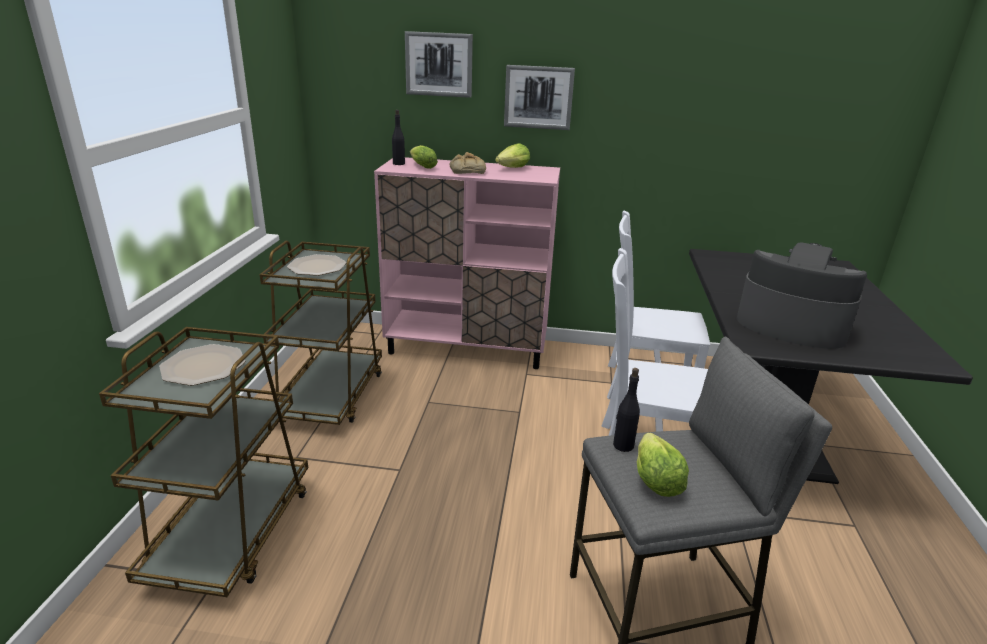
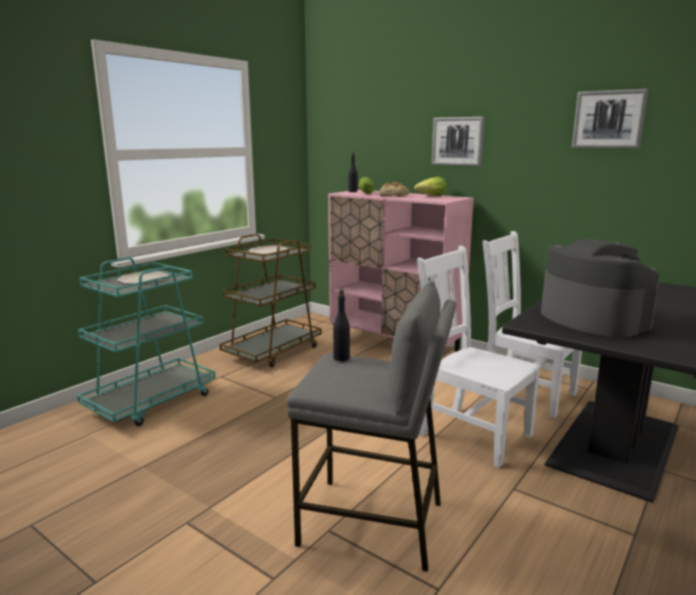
camera: 30 degrees right, 10 degrees down
(232, 532) = (152, 401): brown cart -> turquoise cart
(439, 64) = (389, 121): picture -> picture (608, 119)
(655, 479) = (335, 376): lettuce -> none

